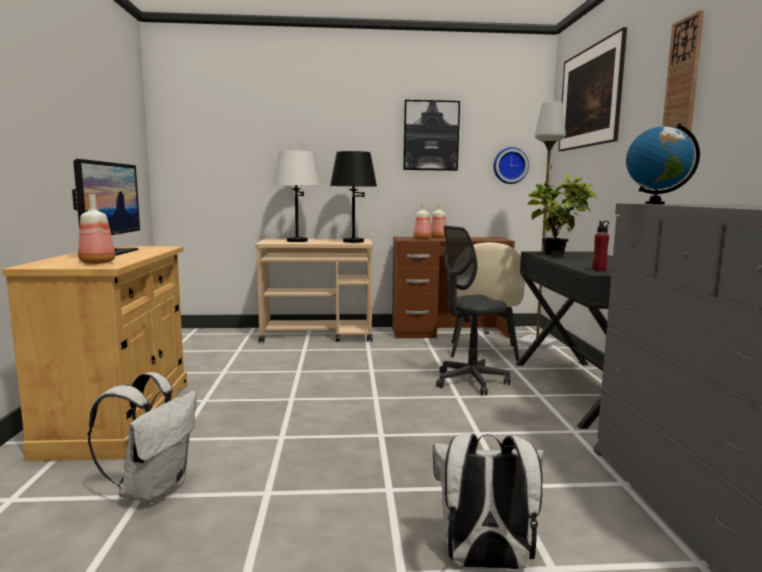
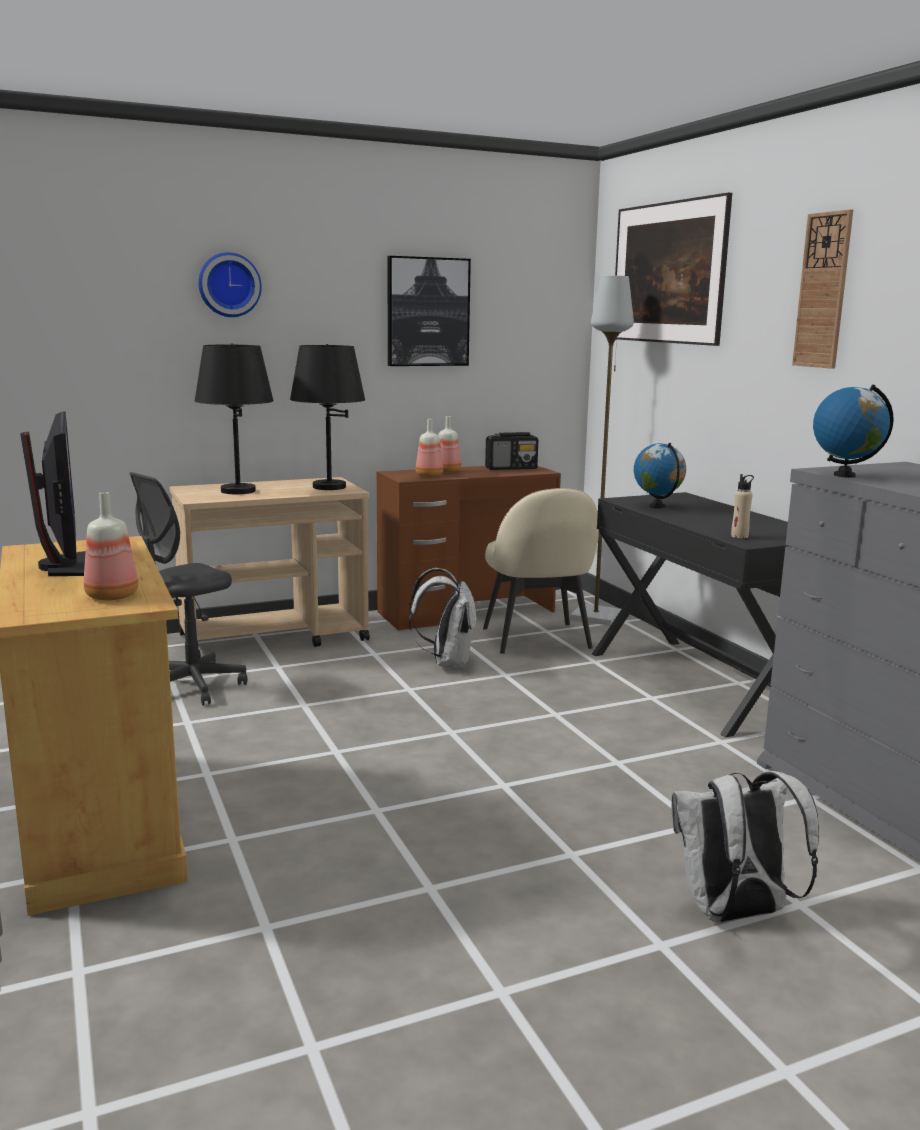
camera: 20 degrees left, 5 degrees up
(153, 490) = (275, 915): white backpack -> white backpack (447, 662)
(297, 241) = (238, 491): white table lamp -> black table lamp
(470, 382) = (554, 689): grey office chair -> grey office chair (191, 687)
(483, 238) = (511, 468): none -> radio
(510, 165) = (539, 356): wall clock -> wall clock (229, 285)
(558, 255) = (657, 506): potted plant -> globe
(599, 270) = (739, 536): red bottle -> beige bottle

